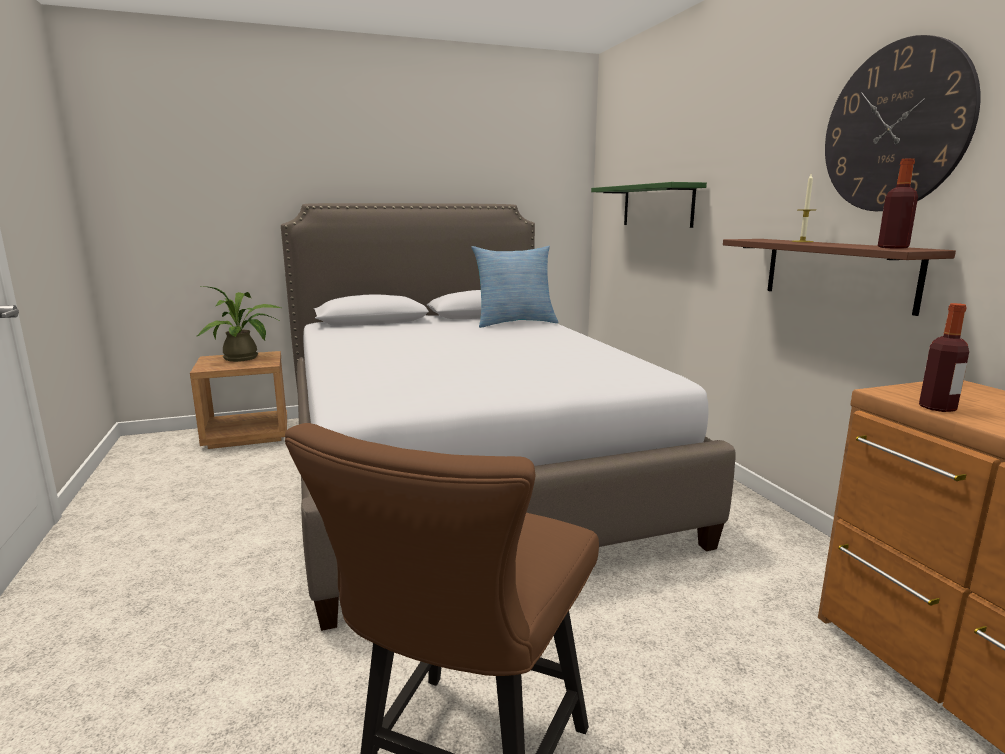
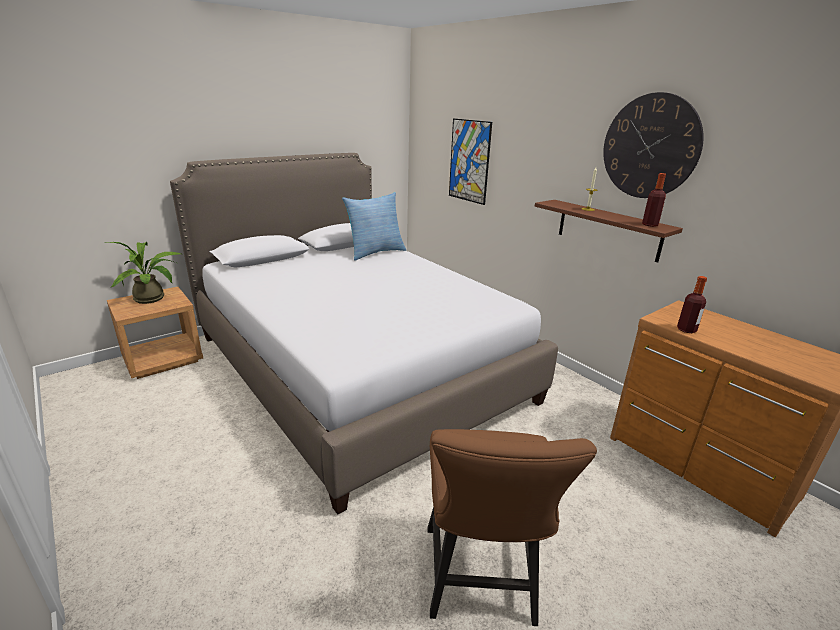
camera: 20 degrees left, 10 degrees up
(657, 206) = (469, 161): green shelf -> picture

